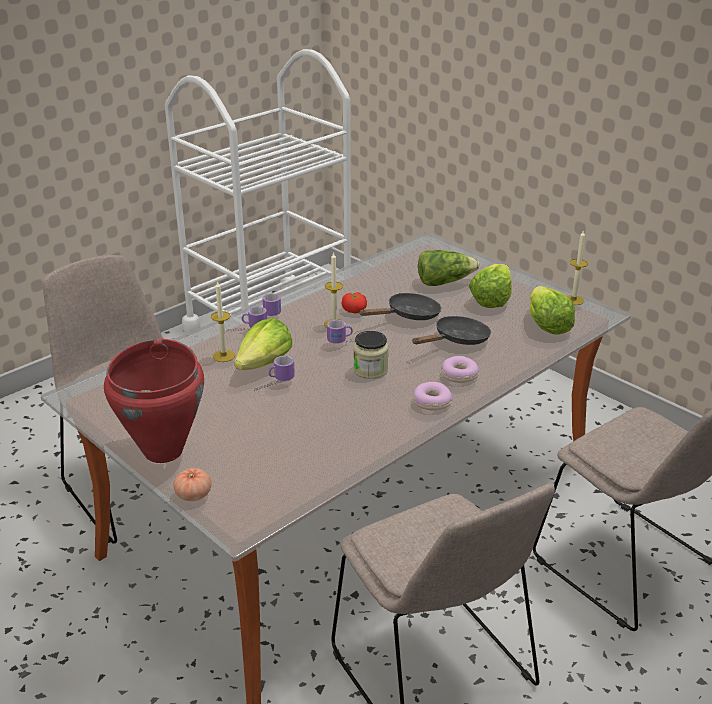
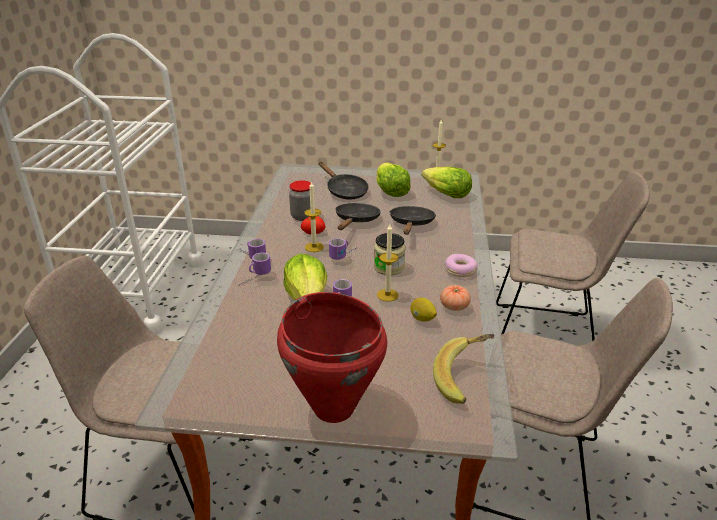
camera: 40 degrees left, 0 degrees up
(193, 495) = (413, 428): tomato -> tomato (454, 306)
(224, 356) = (264, 306): candle -> candle (387, 295)
(285, 486) = (465, 379): none -> banana
(328, 425) = (422, 319): none -> lemon
(366, 292) = (302, 216): none -> jar
(444, 282) = (344, 191): lettuce -> black frying pan
(459, 375) = (448, 246): donut -> none

